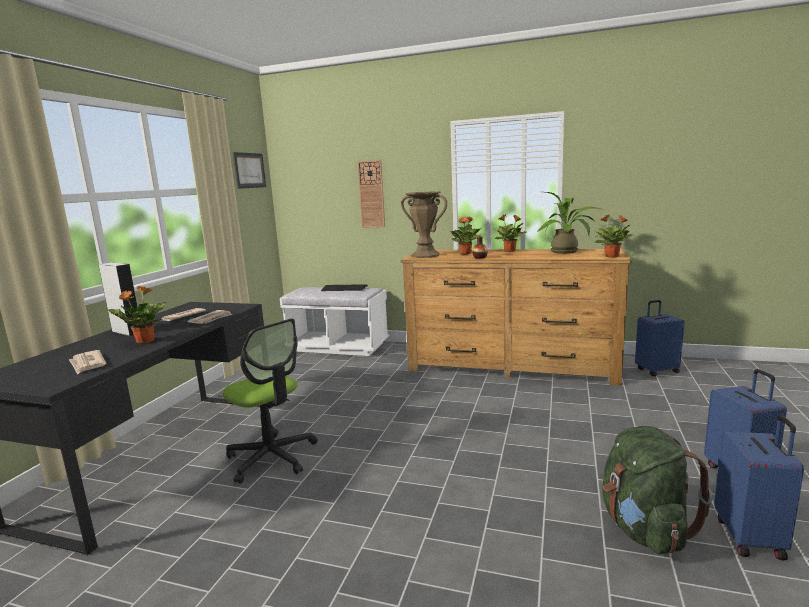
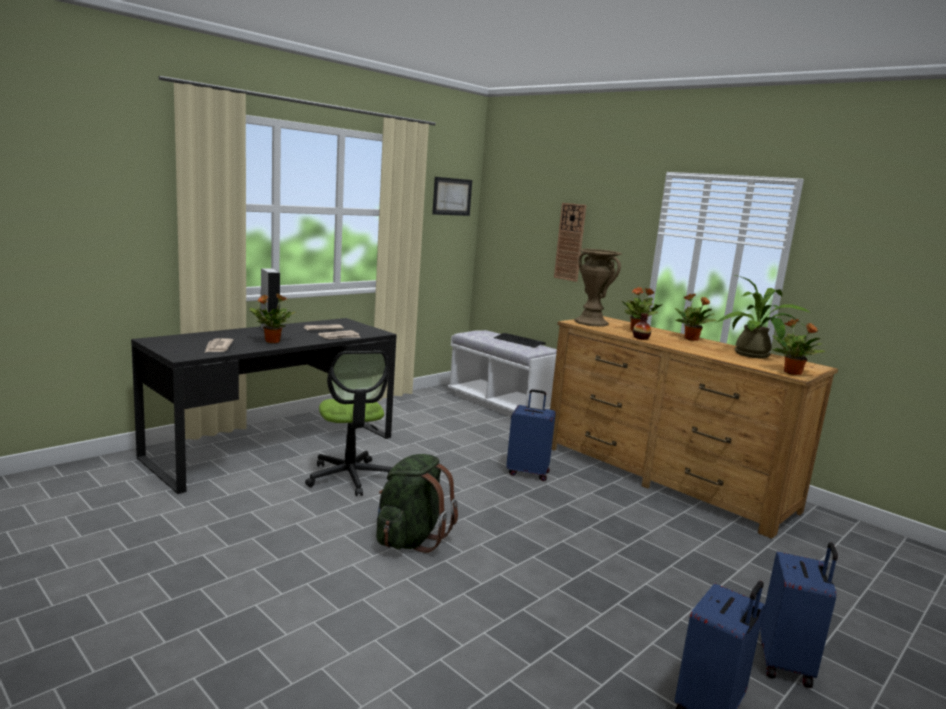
camera: 25 degrees right, 0 degrees up
(644, 529) = (607, 656): green backpack -> green backpack (410, 539)
(656, 370) = (844, 540): blue suitcase -> blue suitcase (528, 472)

